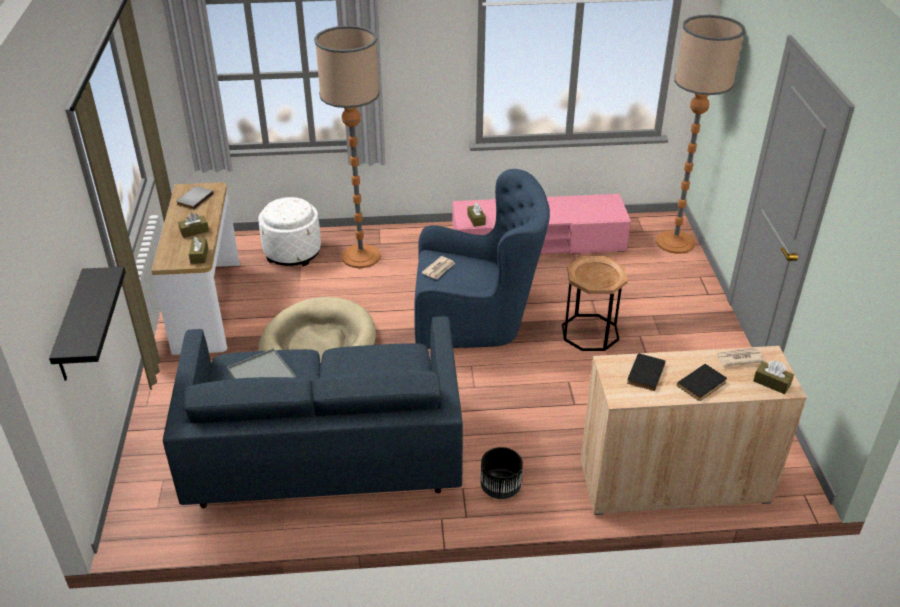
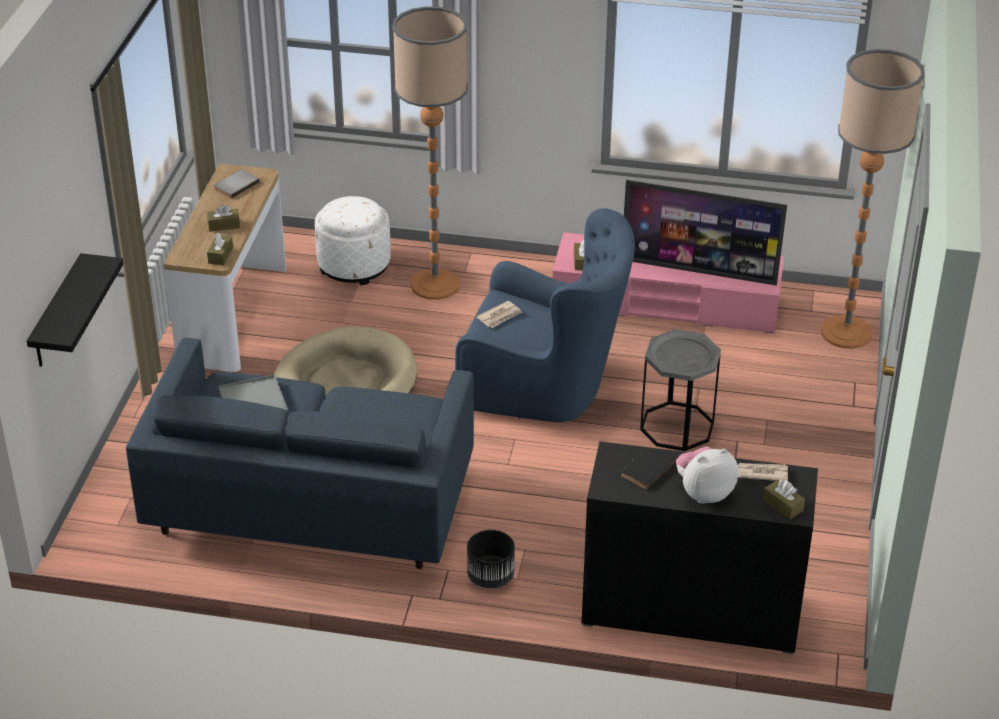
camera: 15 degrees right, 0 degrees up
(565, 213) = (699, 271): none -> television
(590, 332) = (677, 426): brown side table -> grey side table
(673, 482) = (691, 610): beige cabinet -> black cabinet
(703, 385) = (704, 493): black book -> plush toy

